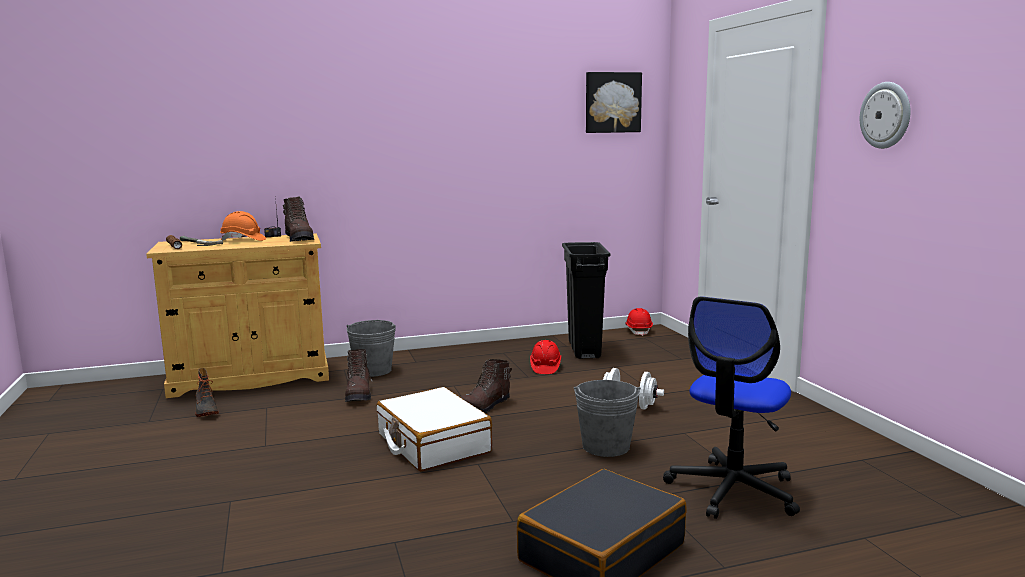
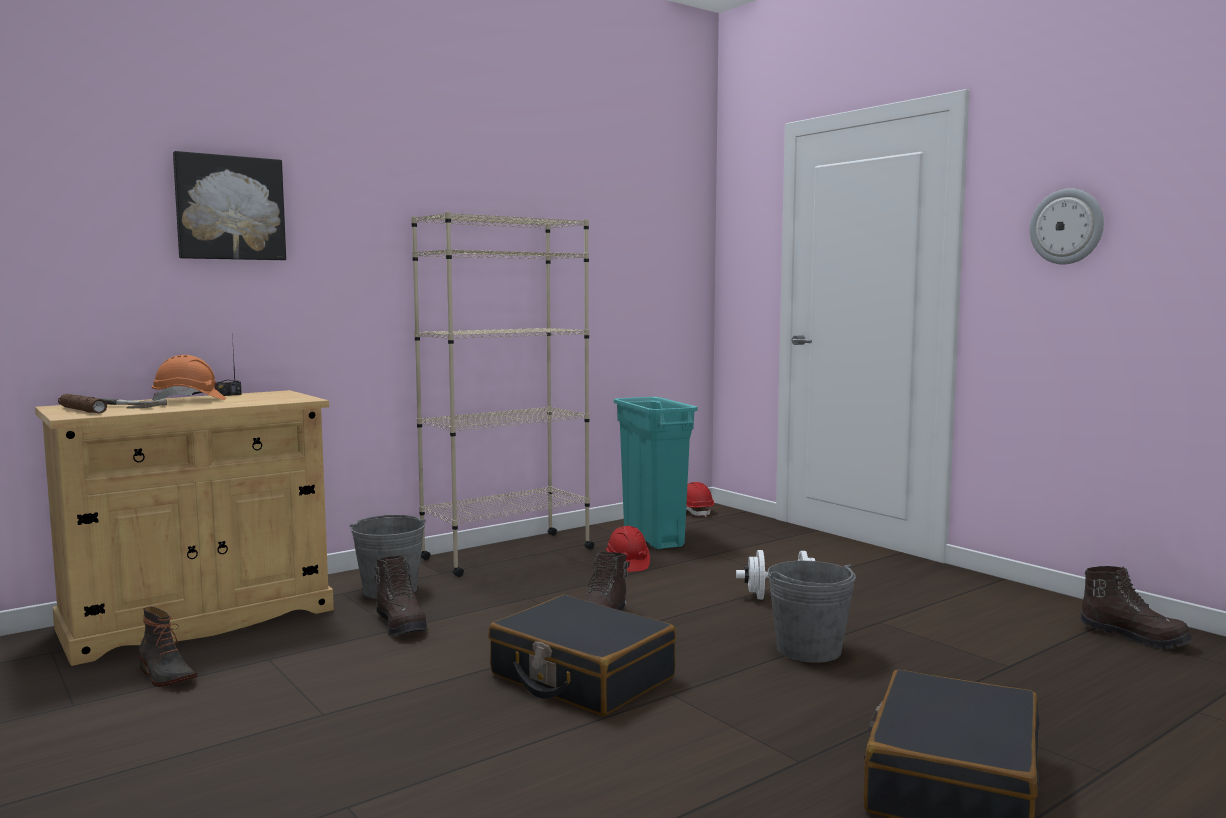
camera: 20 degrees left, 5 degrees down
(299, 239) = (281, 396): brown boot -> brown boot (1134, 637)
(432, 444) = (581, 677): white suitcase -> black suitcase
(471, 352) = (507, 554): none -> beige bookcase
(584, 350) = (653, 538): black trash can -> turquoise trash can
(612, 102) = (658, 220): picture -> picture (230, 208)
(732, 490) = (1008, 681): office chair -> none

